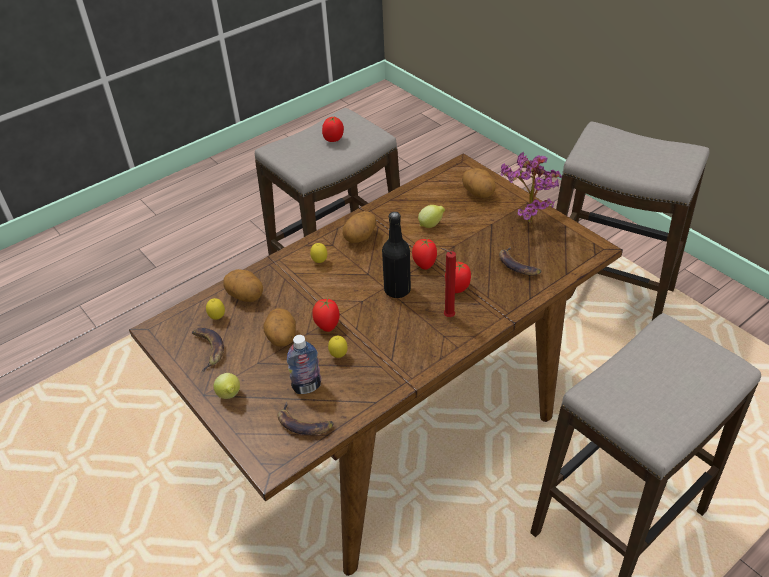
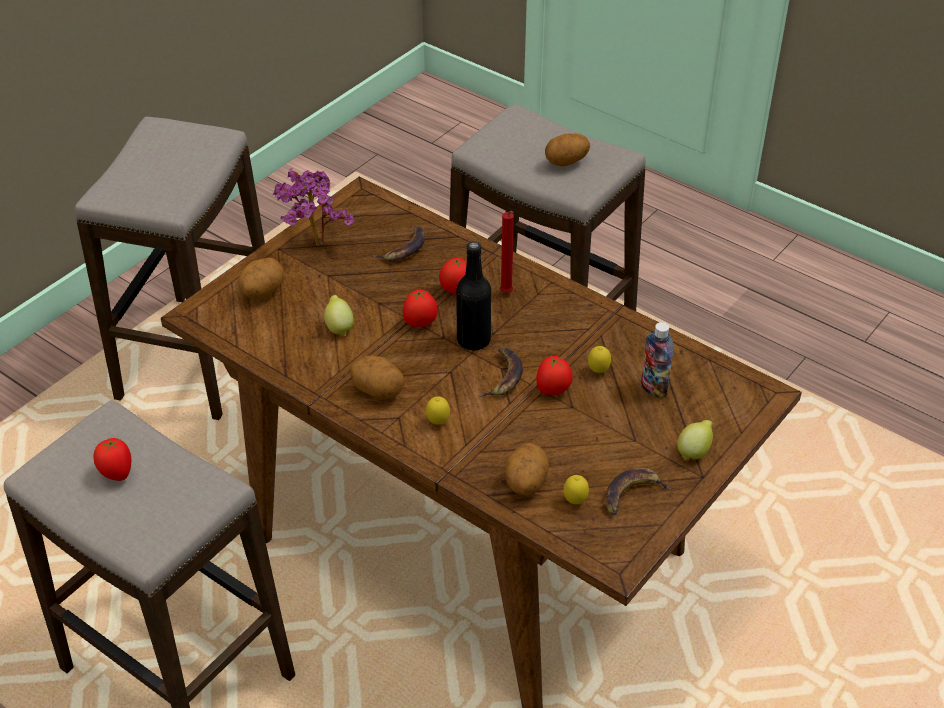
camera: 105 degrees left, 0 degrees up
(281, 338) = (589, 428): potato -> potato (566, 163)
(304, 423) = (704, 380): banana -> banana (503, 376)

